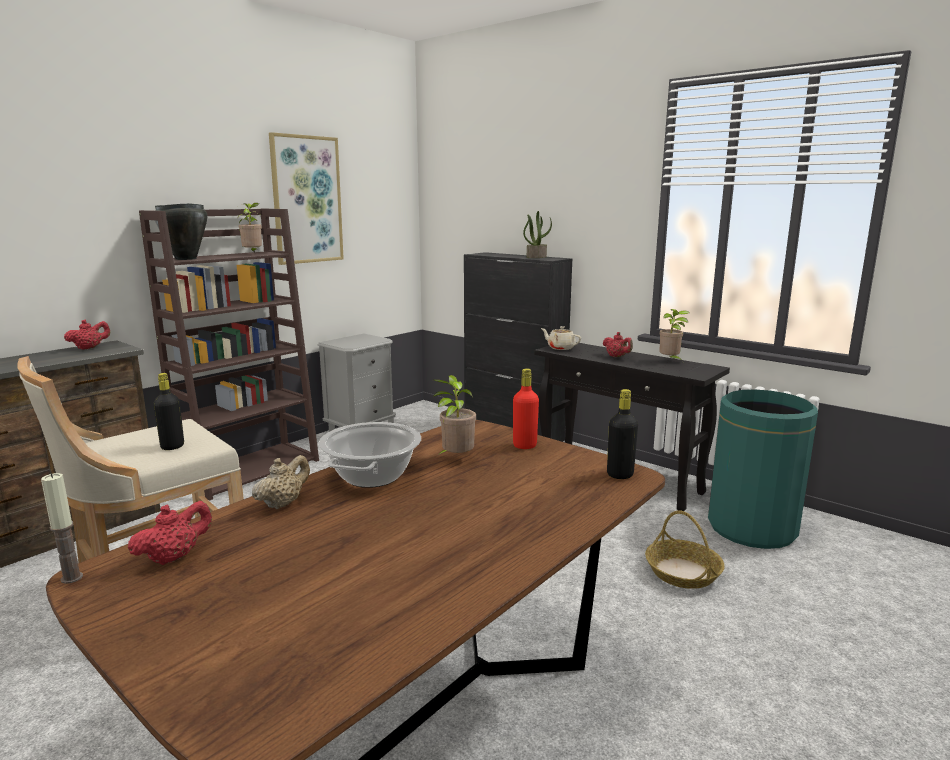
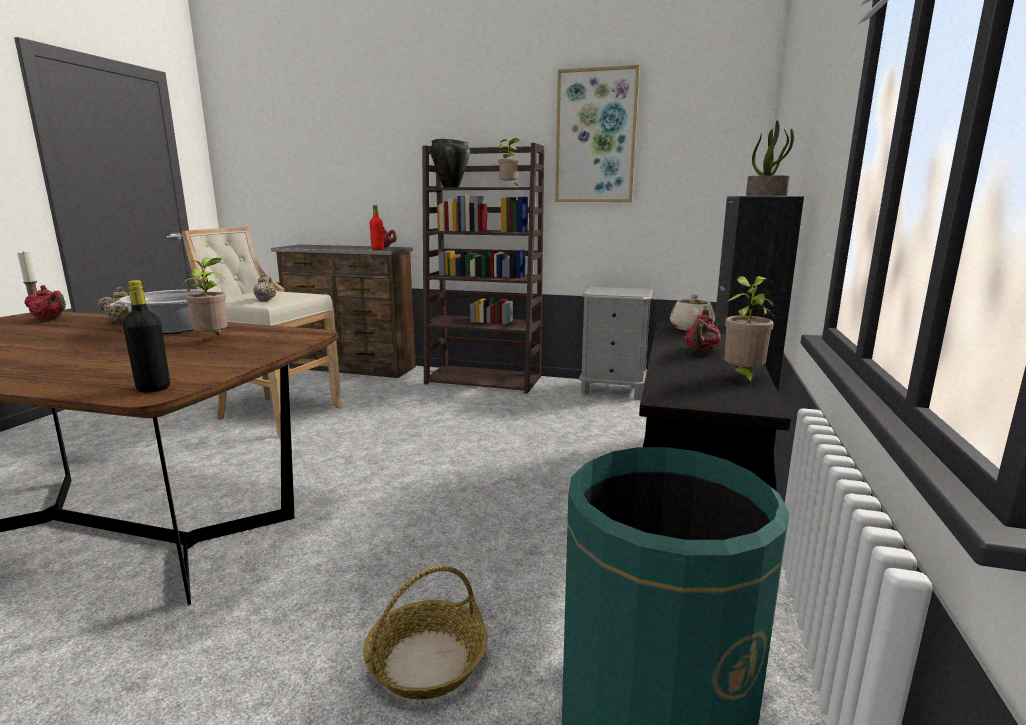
camera: 65 degrees right, 0 degrees up
(172, 446) = (266, 300): black bottle -> beige teapot
(524, 445) = (253, 352): red bottle -> red bottle (377, 249)

